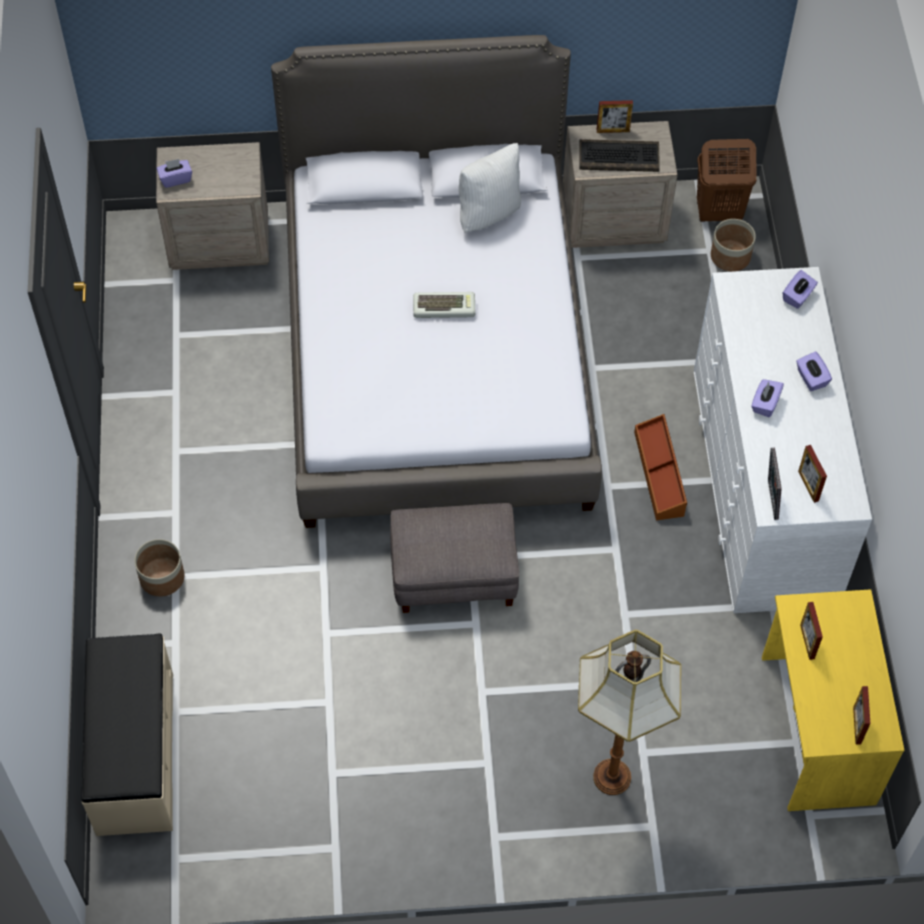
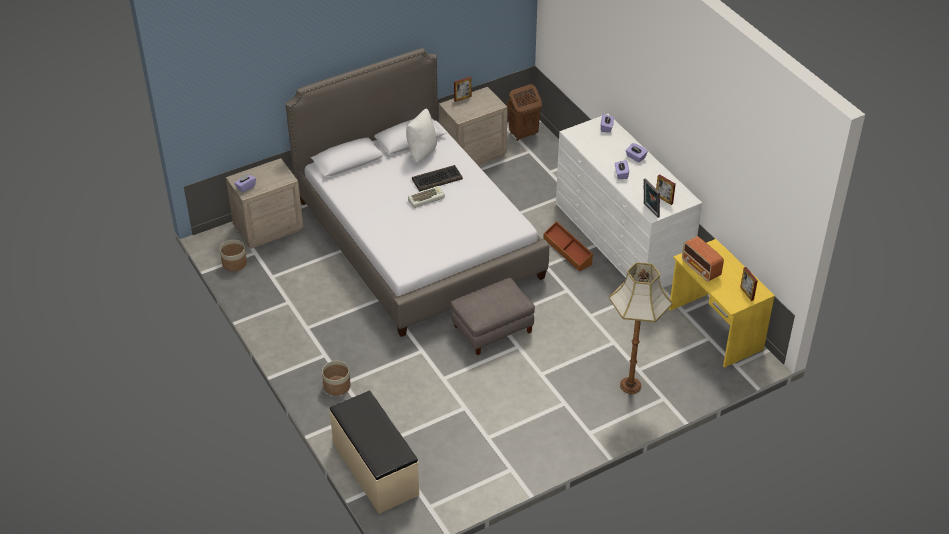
camera: 25 degrees left, 15 degrees down
(619, 156) = (473, 108): keyboard -> keyboard (437, 179)
(730, 256) = (541, 150): planter -> planter (234, 263)
(807, 642) = (701, 269): picture frame -> radio

